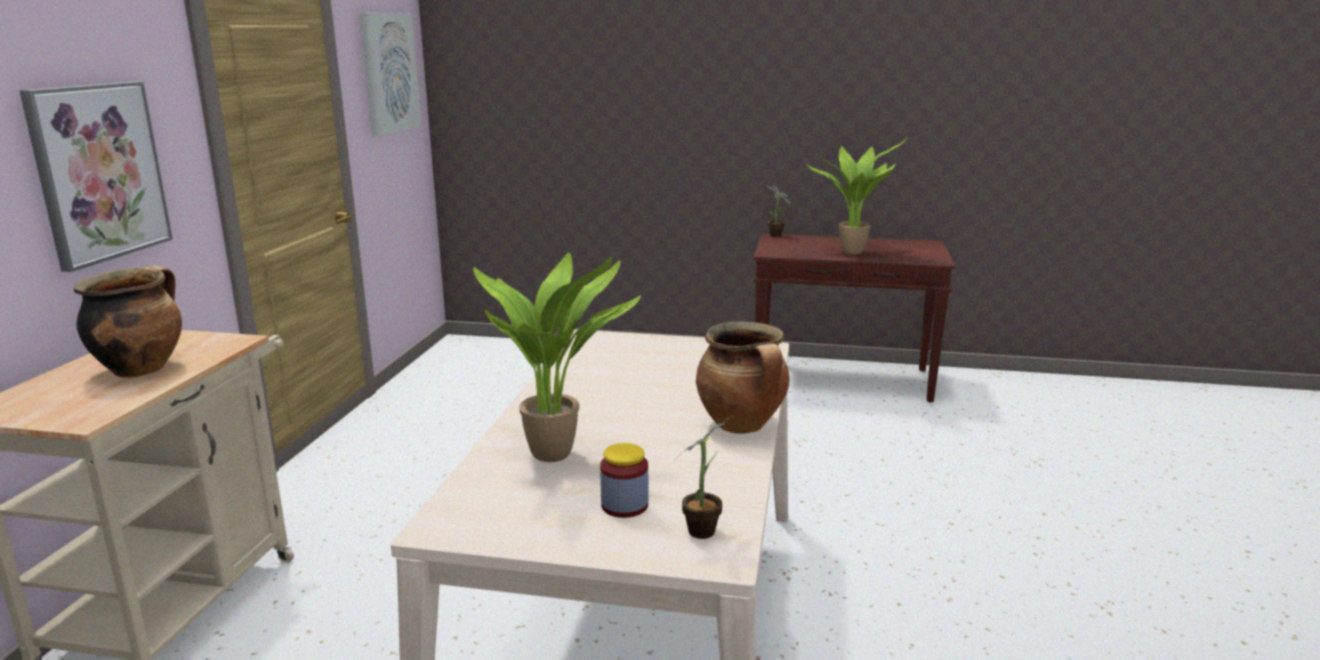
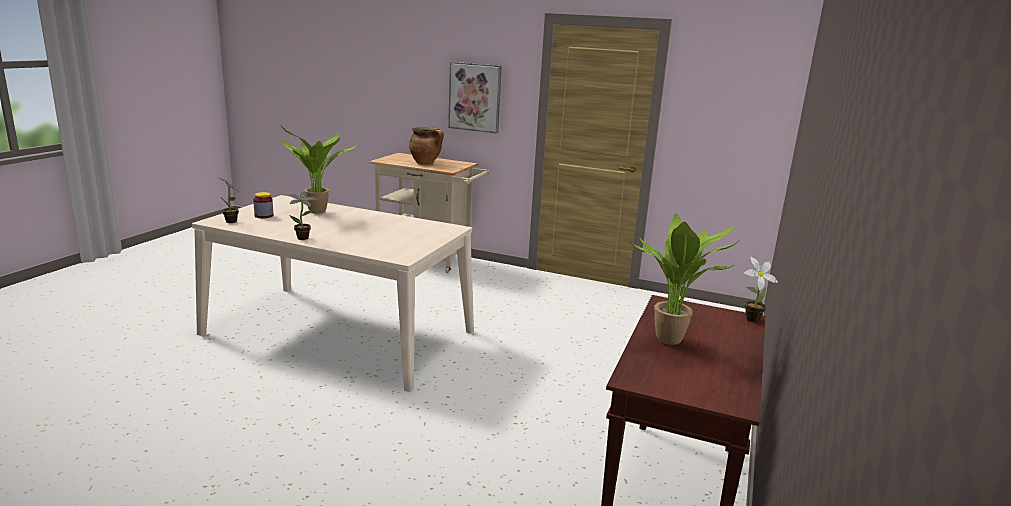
camera: 100 degrees right, 0 degrees up
(389, 73) = (734, 92): picture -> none
(743, 426) = (305, 238): cooking pot -> potted plant

